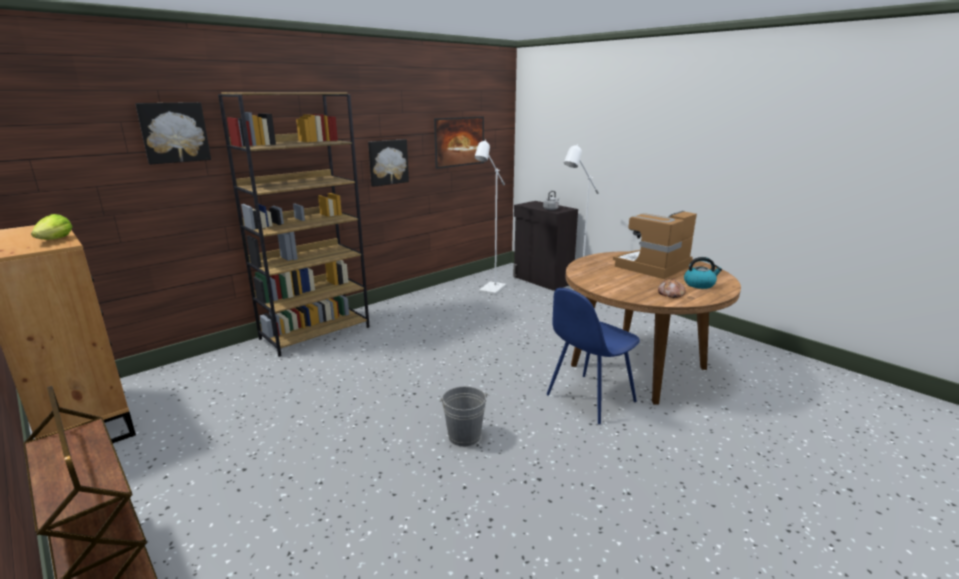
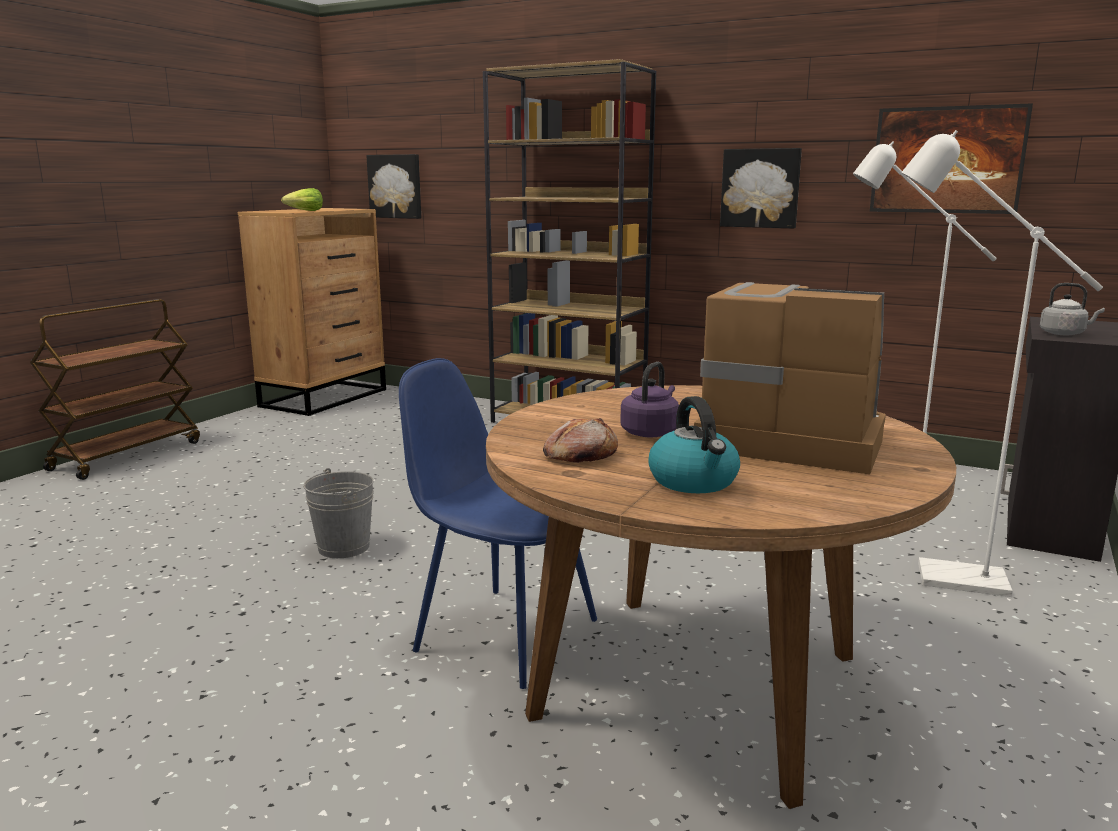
camera: 70 degrees right, 5 degrees down
(174, 132) = (480, 126): picture -> picture (396, 186)
(641, 280) = (650, 432): none -> purple kettle

